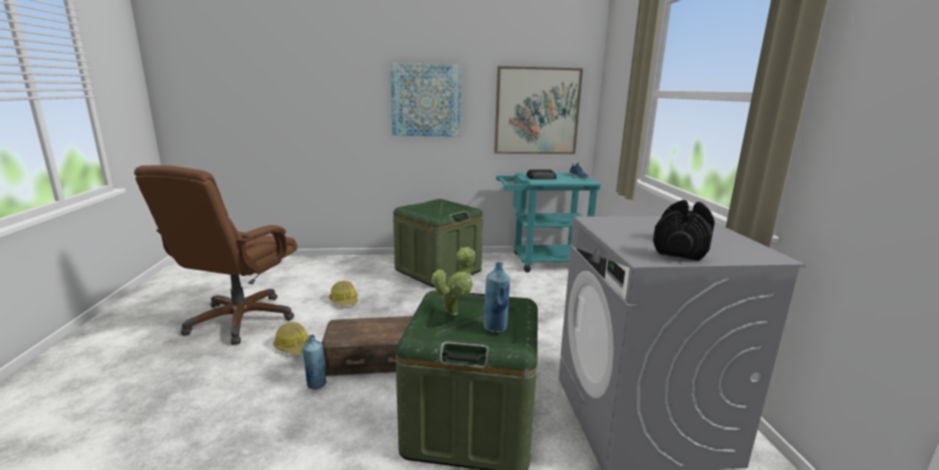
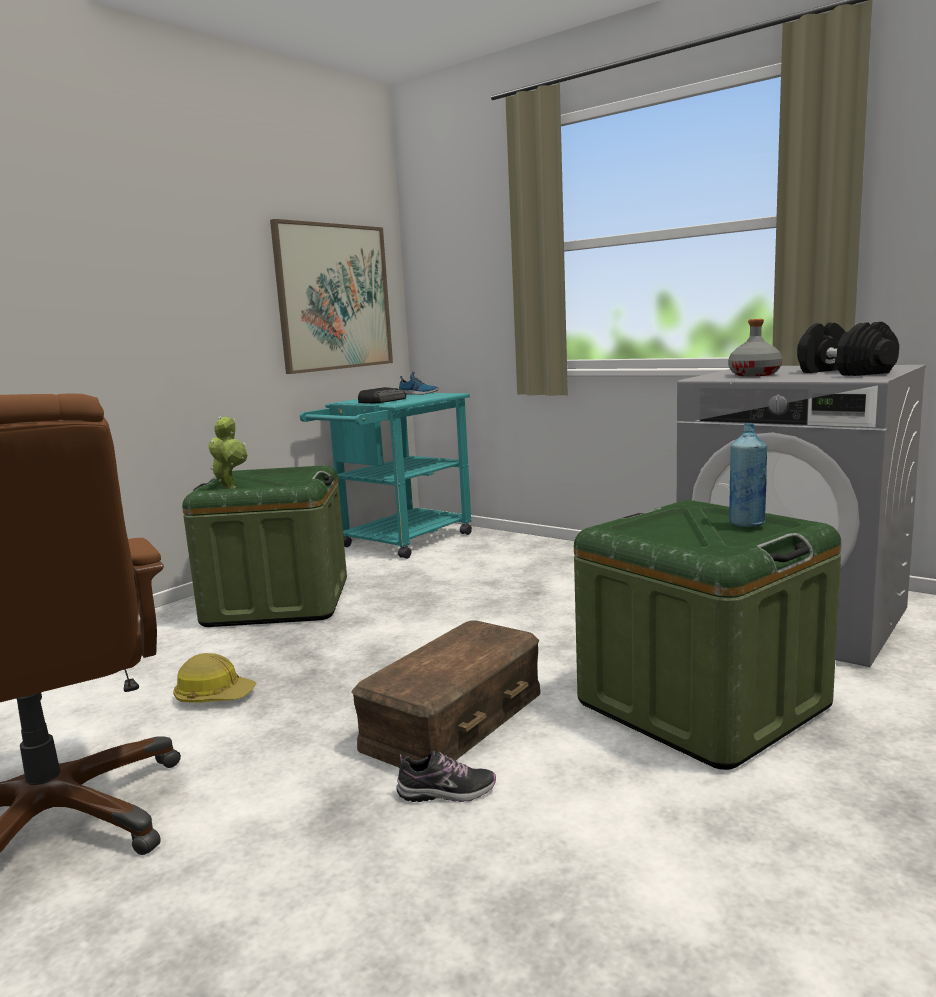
camera: 45 degrees left, 5 degrees down
(294, 346) = (283, 784): hard hat -> none
(316, 384) = (447, 792): blue bottle -> shoe
(426, 100) = (163, 282): picture -> none
(455, 312) = (674, 530): potted plant -> potted plant (230, 487)
(632, 227) = (754, 374): none -> grey bottle

